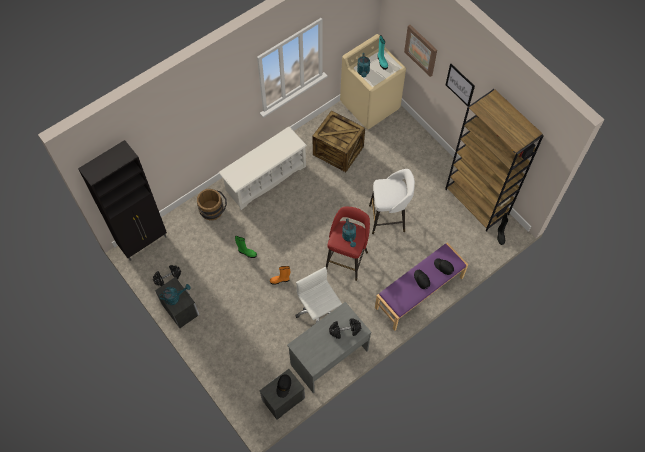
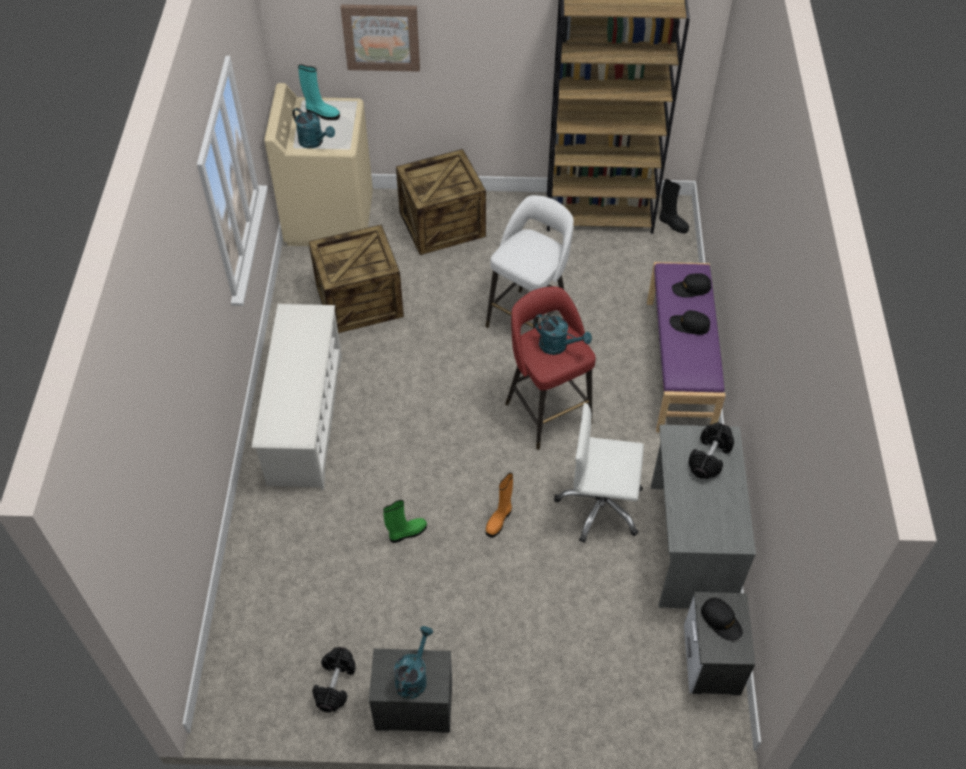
camera: 50 degrees left, 10 degrees down
(144, 242) = (231, 675): black cabinet -> none
(213, 211) = (285, 529): brown bucket -> none
(409, 147) = (442, 223): none -> crate
(460, 85) = (485, 35): picture -> none

